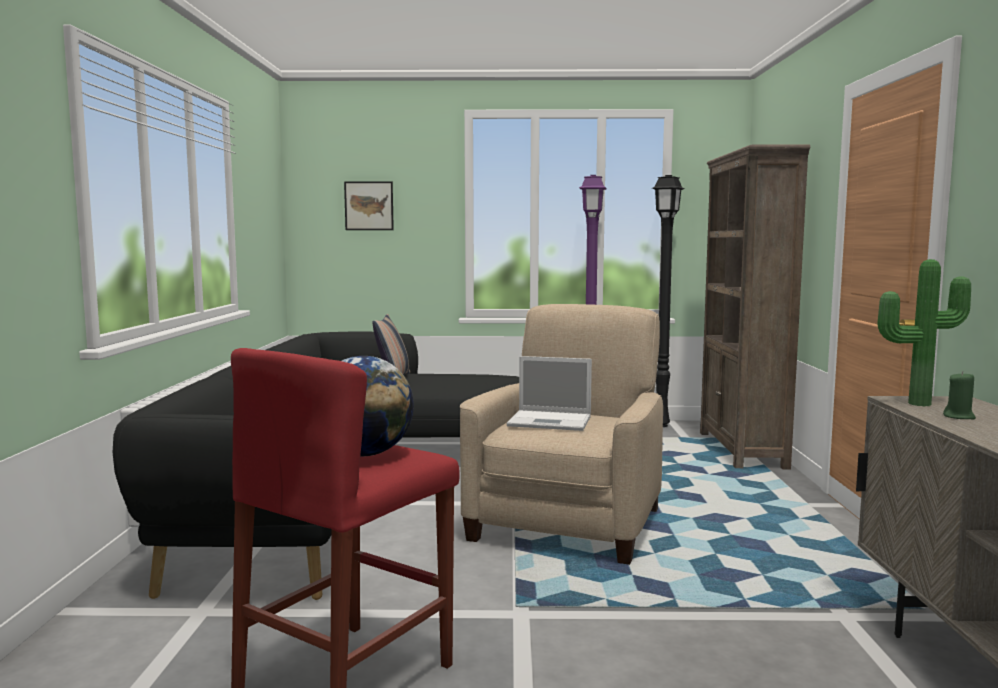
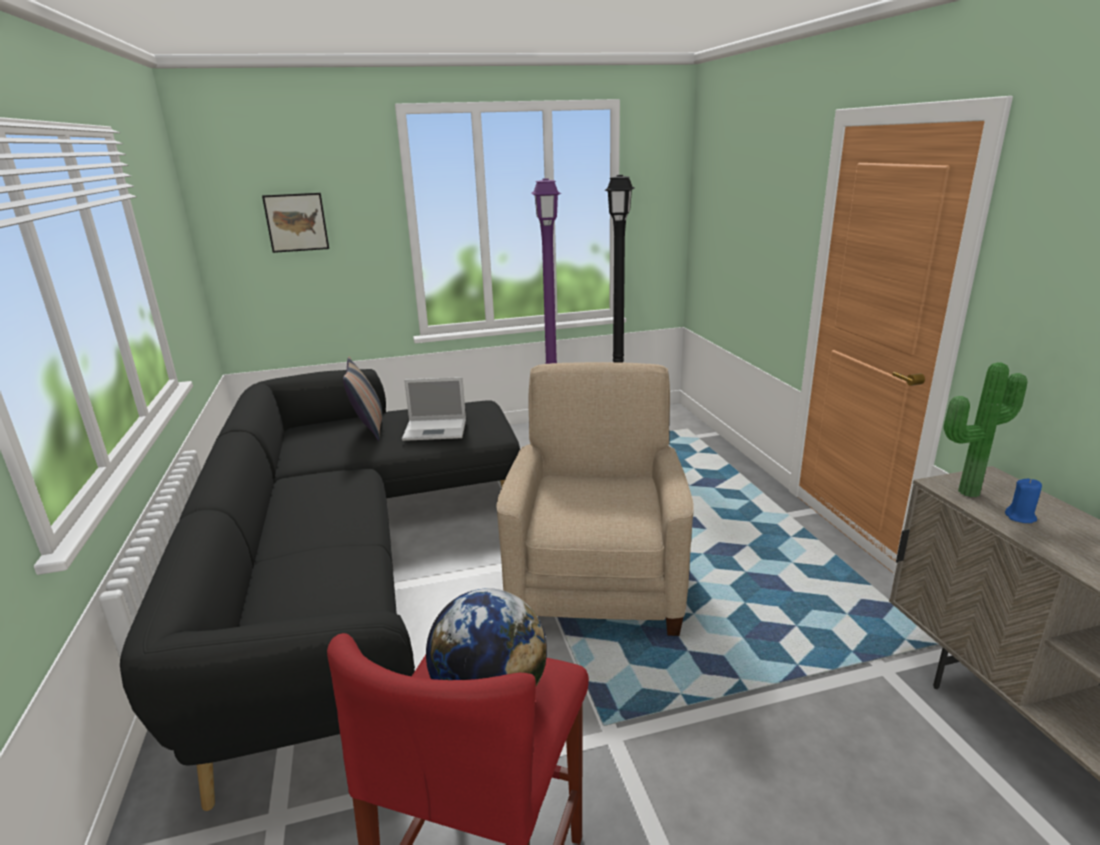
camera: 15 degrees left, 15 degrees up
(551, 421) = (584, 502): laptop -> laptop (436, 429)
(741, 450) = (701, 445): brown bookcase -> none
(959, 417) = (1020, 517): green candle -> blue candle

